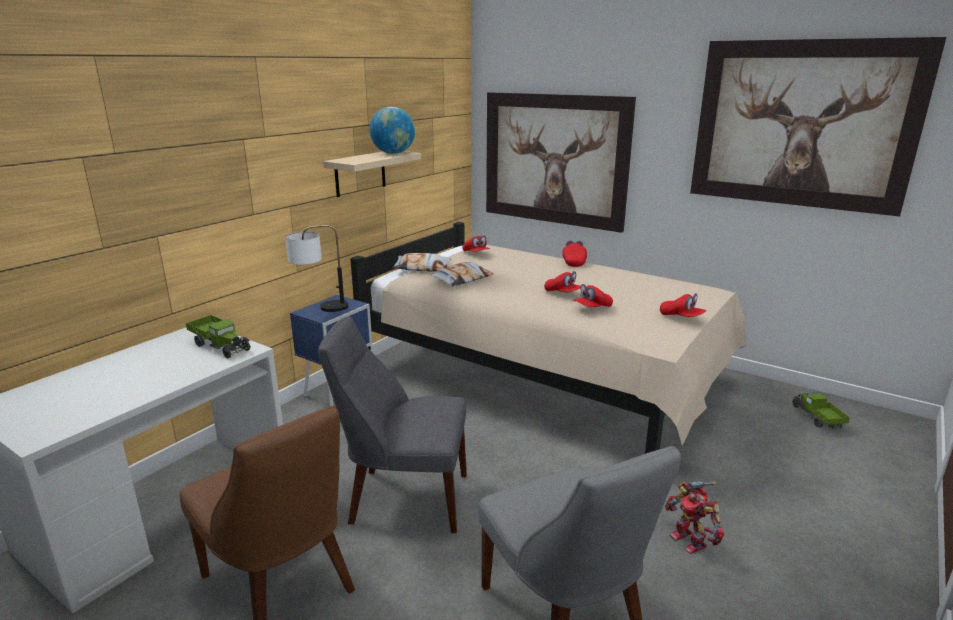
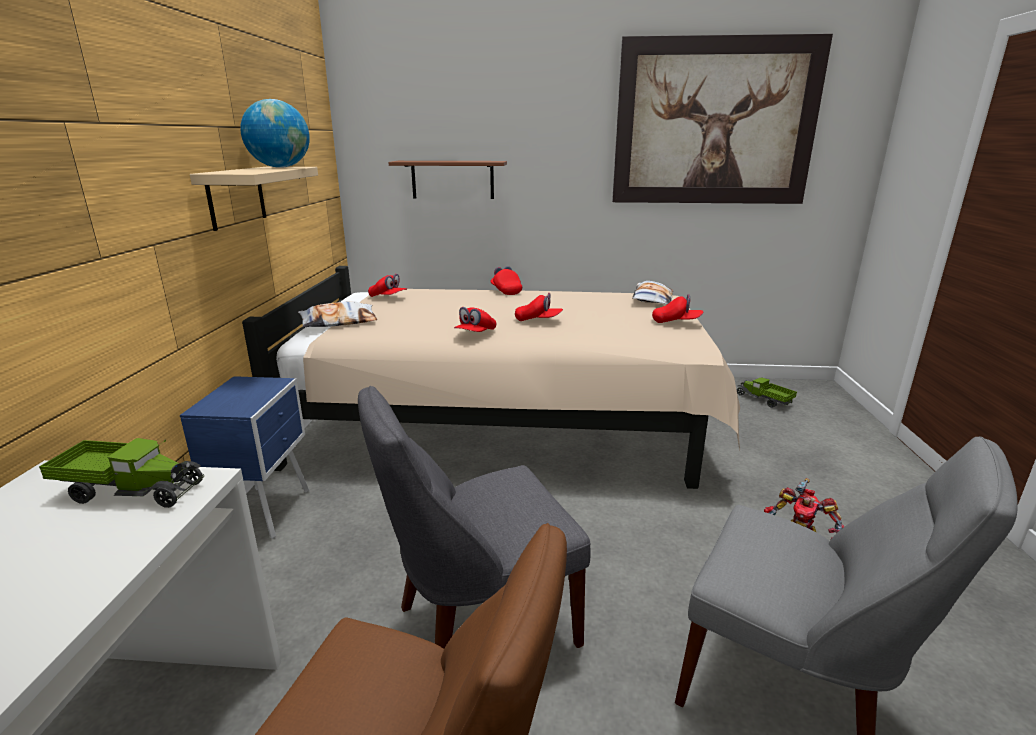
camera: 30 degrees left, 0 degrees up
(320, 309) = (227, 399): table lamp -> none
(462, 279) = (406, 325): pillow -> pillow (652, 299)
(554, 160) = (452, 179): picture -> brown shelf
(592, 308) = (587, 329): red cap -> red cap (475, 334)

